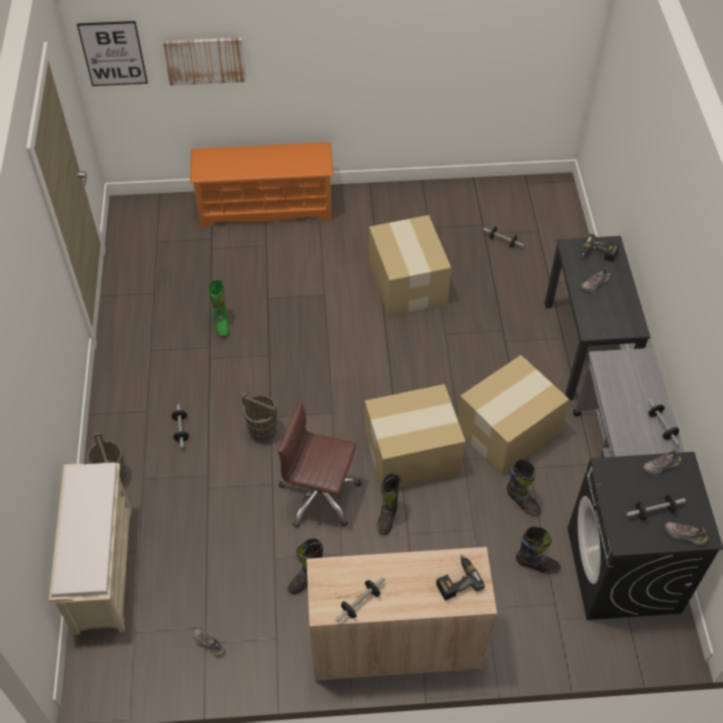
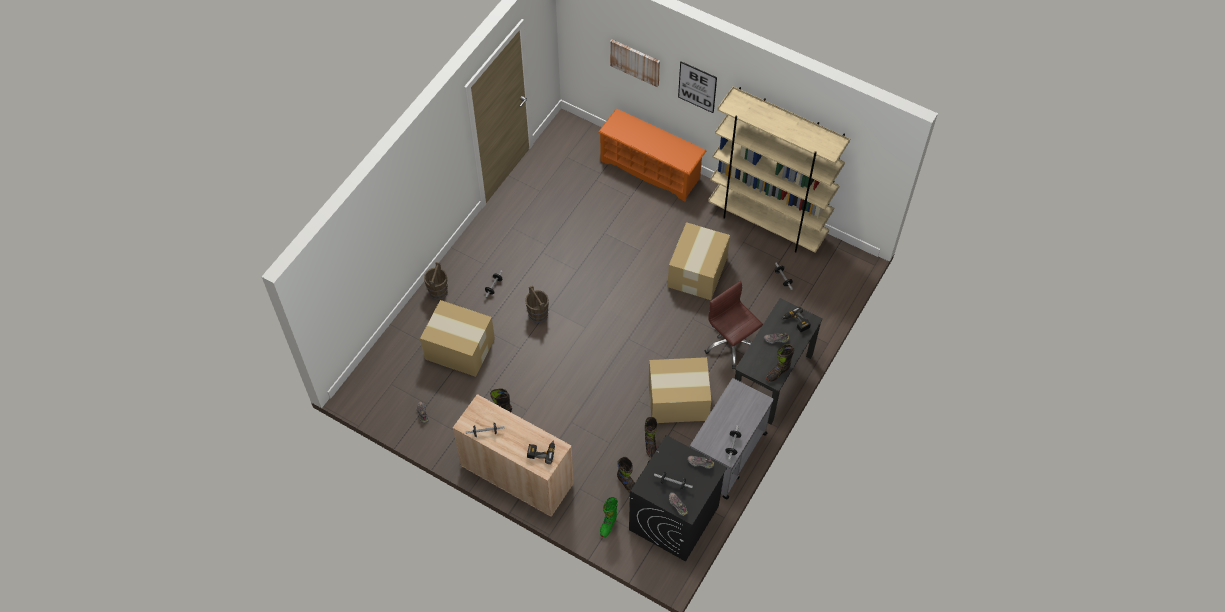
camera: 35 degrees right, 5 degrees up
(102, 568) = (398, 340): beige bench -> none
(113, 53) = (581, 31): picture -> picture (697, 87)
(221, 324) = (564, 234): green boot -> green boot (608, 524)
(319, 496) = (540, 371): brown office chair -> brown office chair (731, 344)
(387, 517) = (567, 406): black boot -> black boot (778, 372)
(410, 453) = (610, 378): cardboard box -> cardboard box (459, 348)
(437, 197) = (767, 223): none -> beige bookcase

